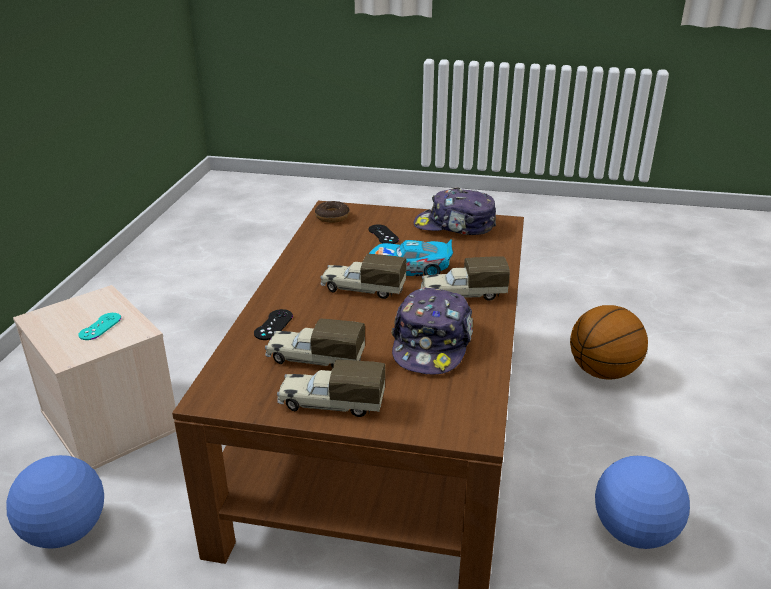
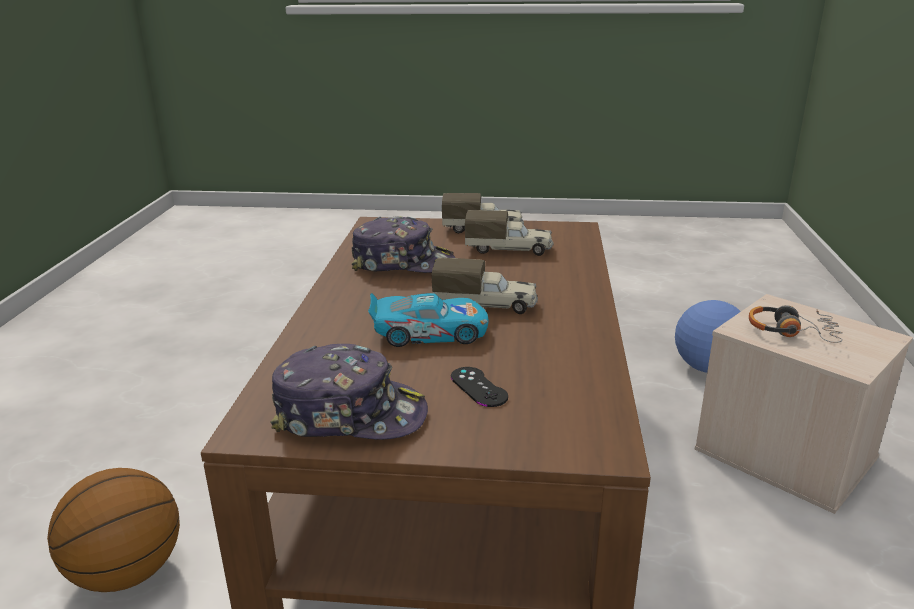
camera: 175 degrees right, 5 degrees down
(100, 326) = (792, 331): turquoise game controller -> headphones
(273, 325) = (565, 269): black game controller -> none
(332, 217) = (587, 423): donut -> none
(432, 344) = (403, 263): cap -> cap turned 90 degrees clockwise
(462, 294) = (363, 305): toy truck -> none
(633, 532) = (232, 395): football -> none

